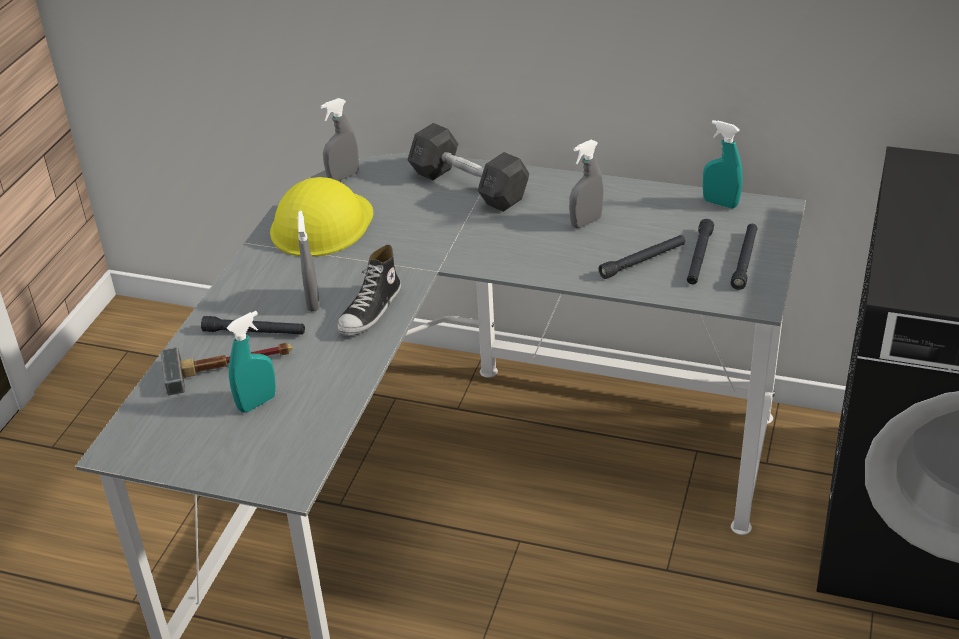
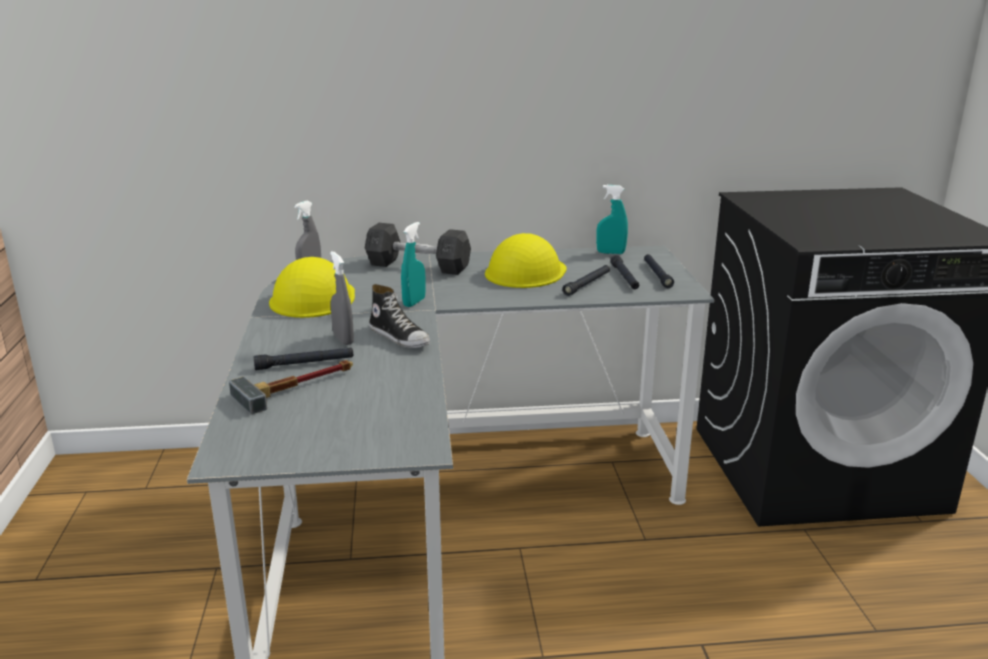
camera: 25 degrees left, 15 degrees down
(257, 403) = (344, 404): turquoise spray bottle -> turquoise spray bottle (414, 302)
(371, 311) = (400, 337): shoe -> shoe turned 45 degrees counterclockwise
(586, 222) = (525, 272): grey spray bottle -> yellow hard hat

